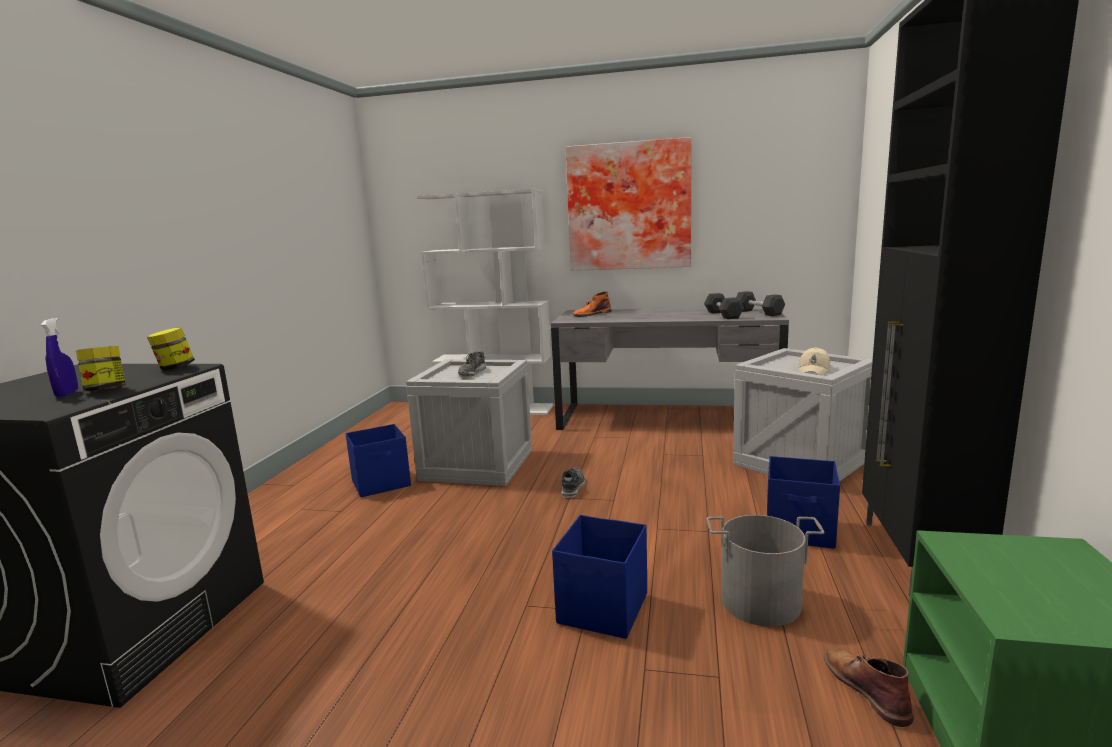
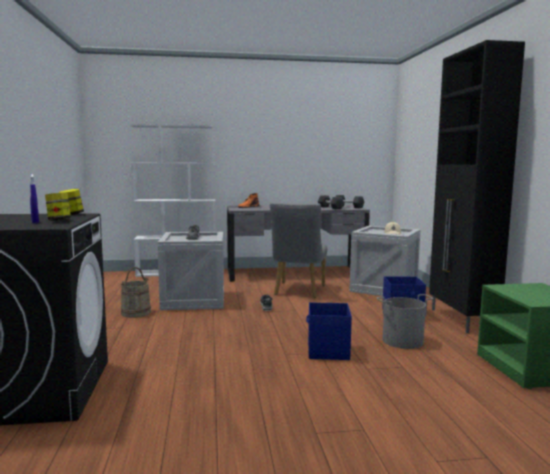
camera: 20 degrees left, 5 degrees down
(382, 483) = (136, 313): blue storage box -> beige bucket
(629, 206) = (268, 141): picture -> none
(646, 458) = (298, 291): none -> grey chair
(865, 687) = (466, 362): brown boot -> none

